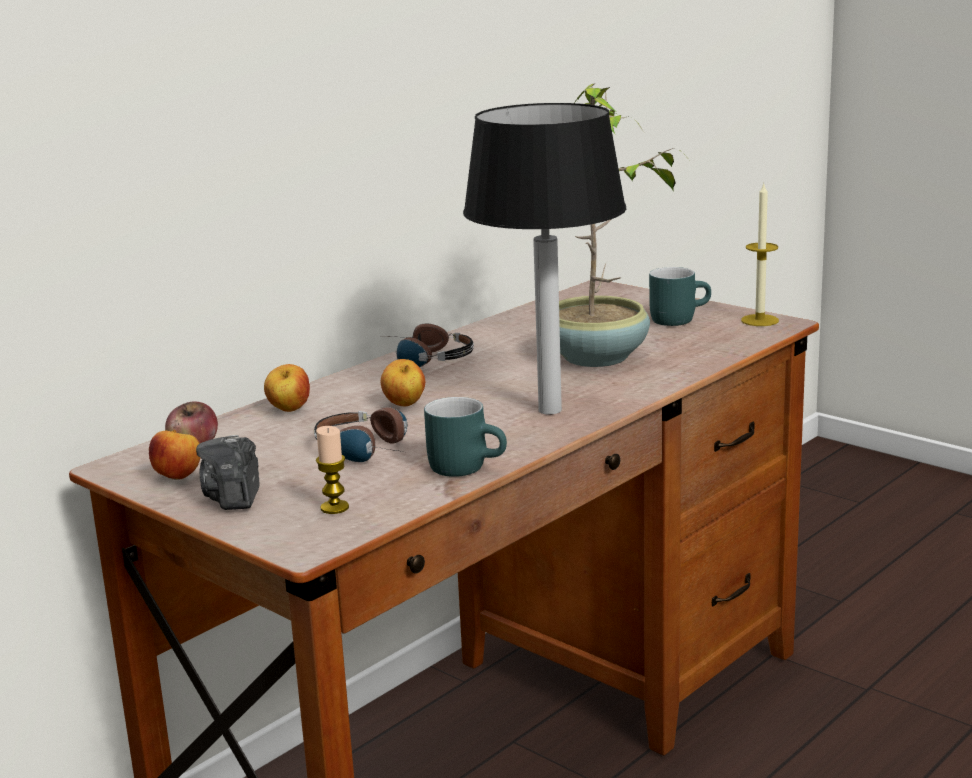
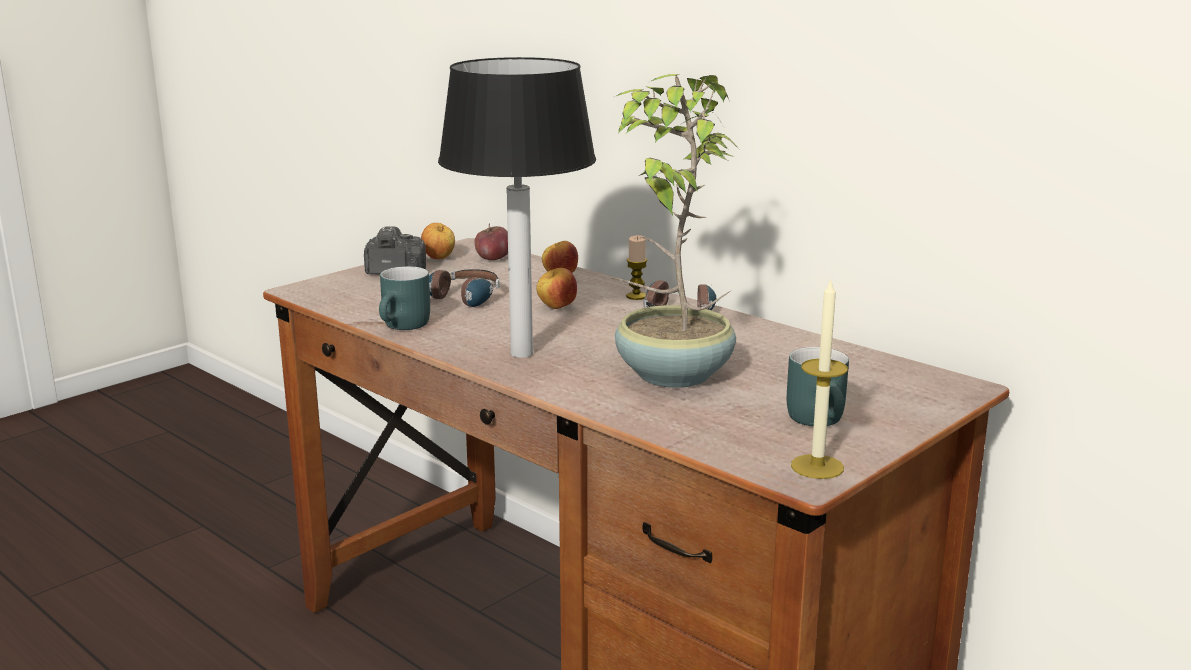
camera: 90 degrees right, 0 degrees up
(334, 508) = (356, 294): candle -> candle (636, 296)

